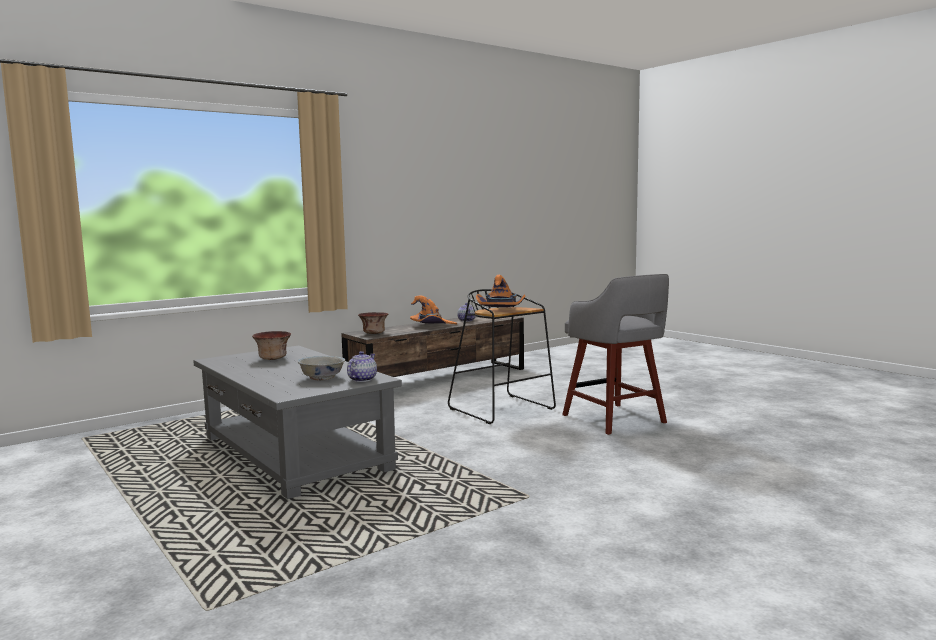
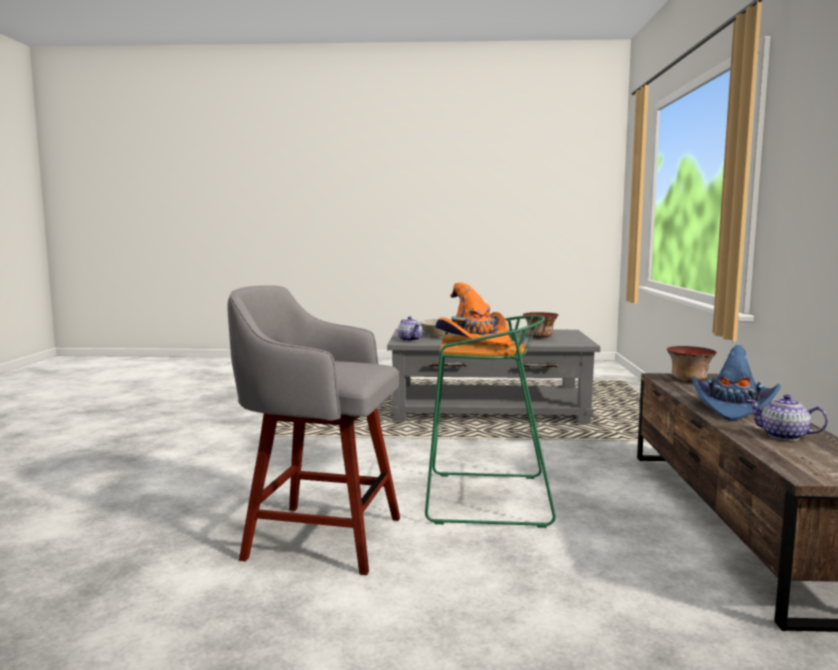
camera: 130 degrees right, 0 degrees up
(431, 325) = (733, 408): orange hat -> blue hat
(503, 409) = (484, 499): black stool -> green stool

